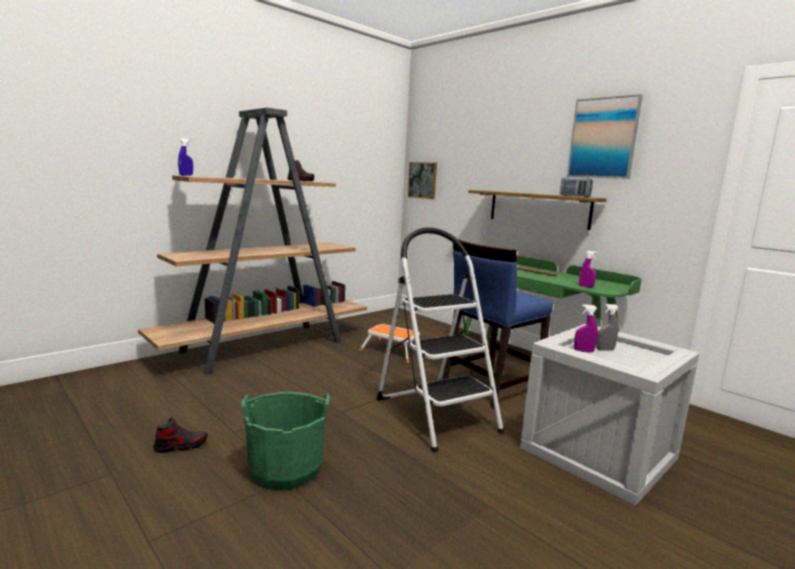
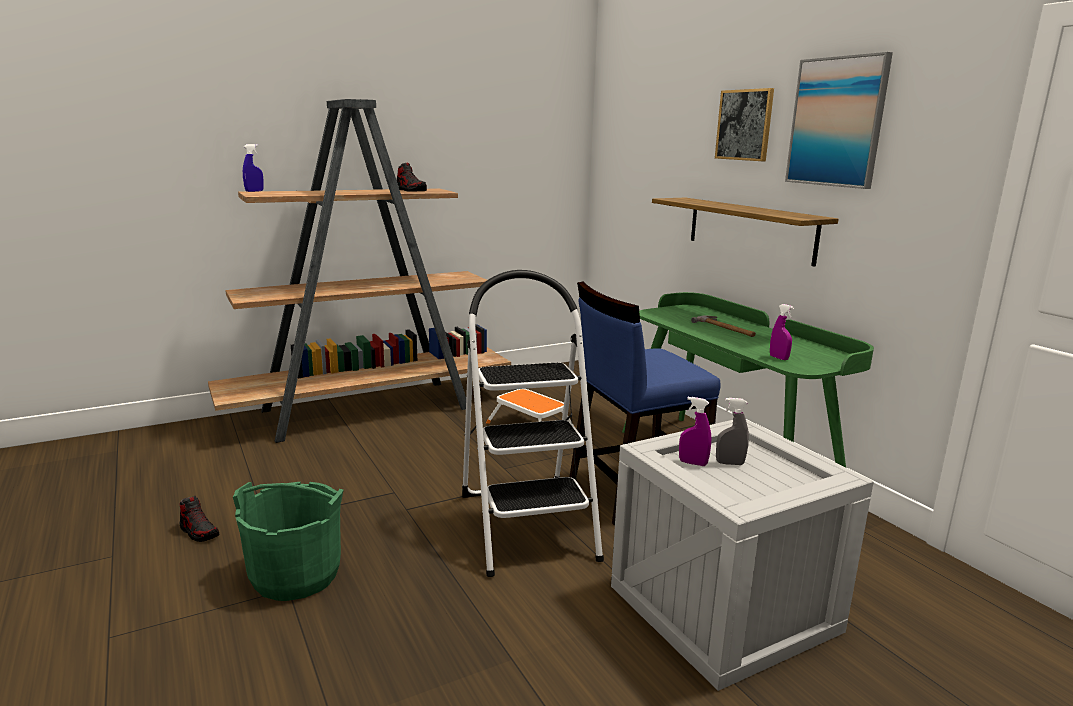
camera: 15 degrees right, 5 degrees up
(181, 446) = (199, 532): shoe -> shoe turned 45 degrees clockwise
(422, 180) = (611, 178): picture -> picture (744, 125)
(574, 196) = (786, 215): radio -> none

